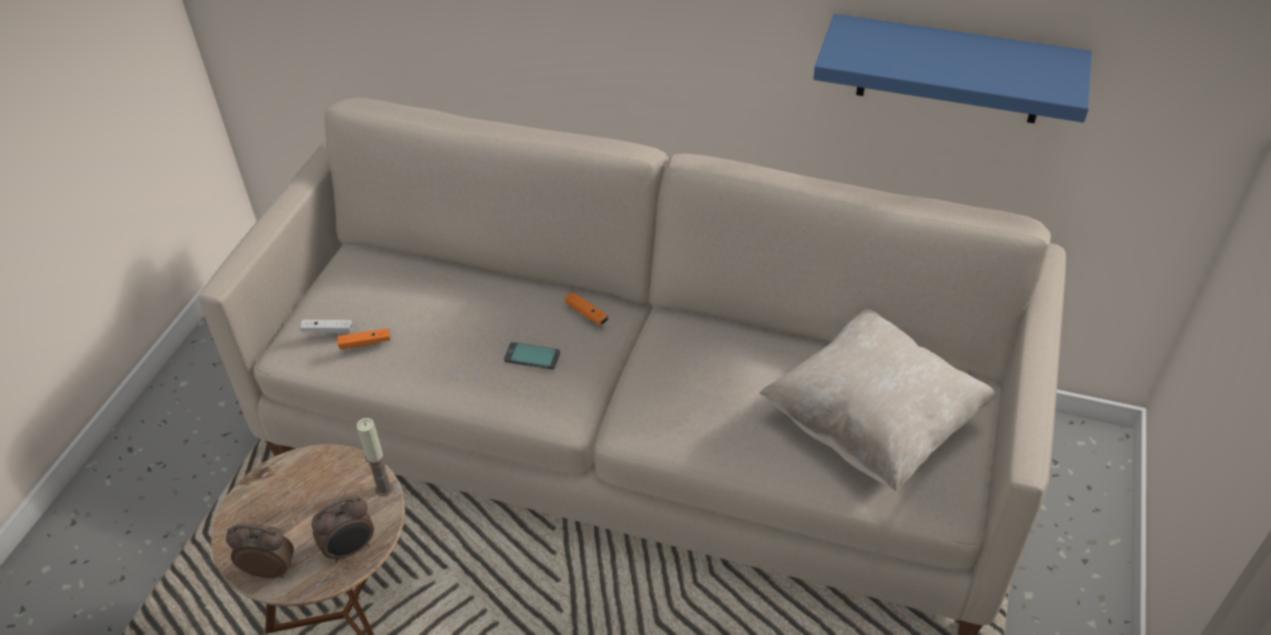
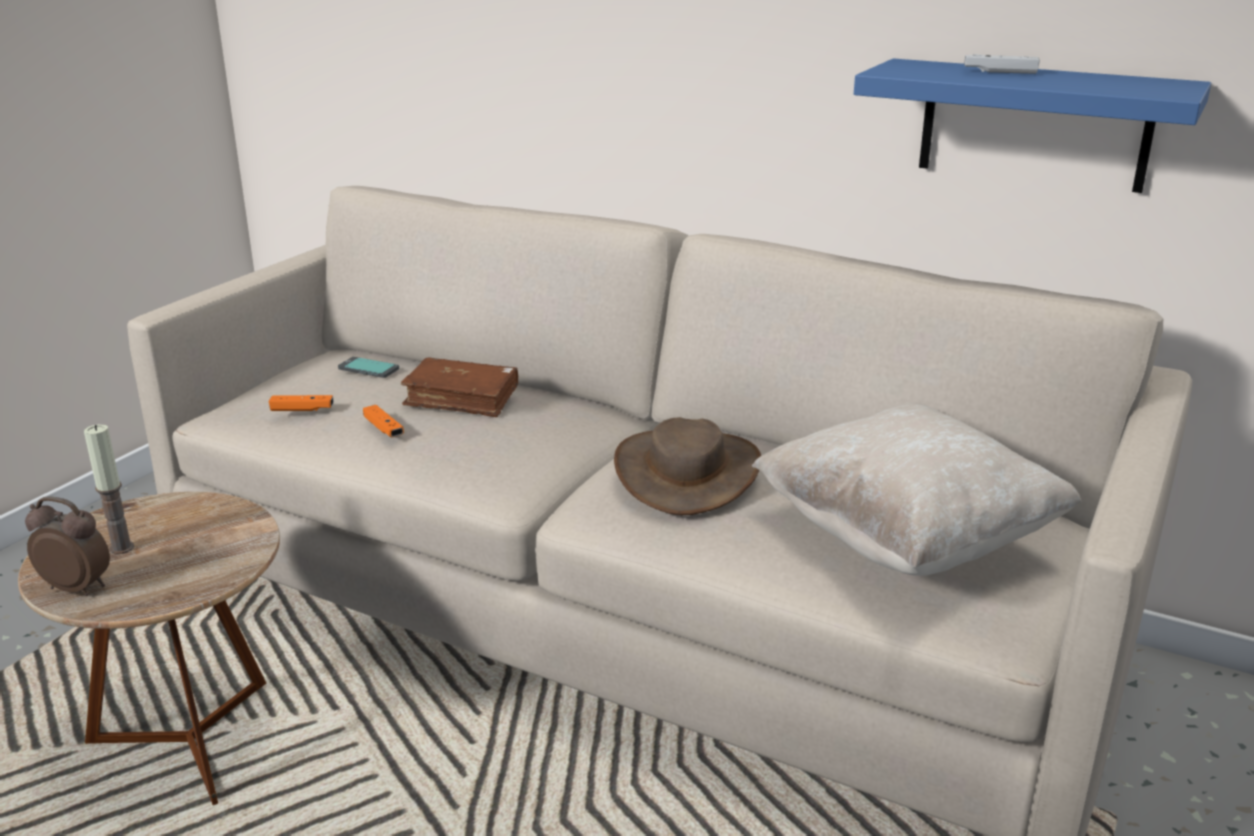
camera: 10 degrees right, 20 degrees down
(327, 330) = (267, 399): white game controller -> white game controller (1000, 72)
(351, 549) = (185, 582): alarm clock -> none
(384, 488) = (257, 535): candle -> candle (122, 548)
(496, 313) = (462, 398): none -> brown book
(532, 357) = (487, 434): phone -> phone (368, 369)
(587, 313) = (570, 411): orange game controller -> orange game controller (383, 429)
(701, 379) = (688, 472): none -> brown hat

